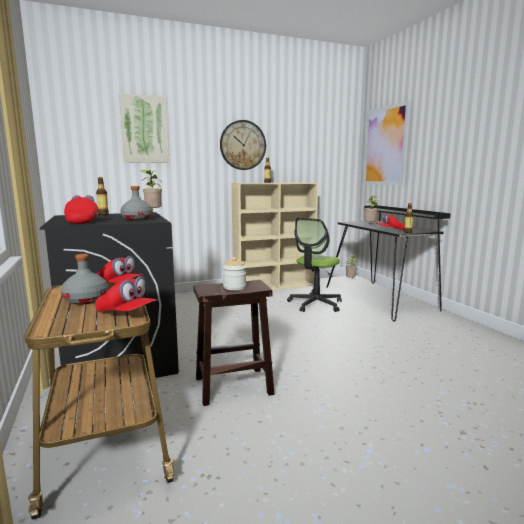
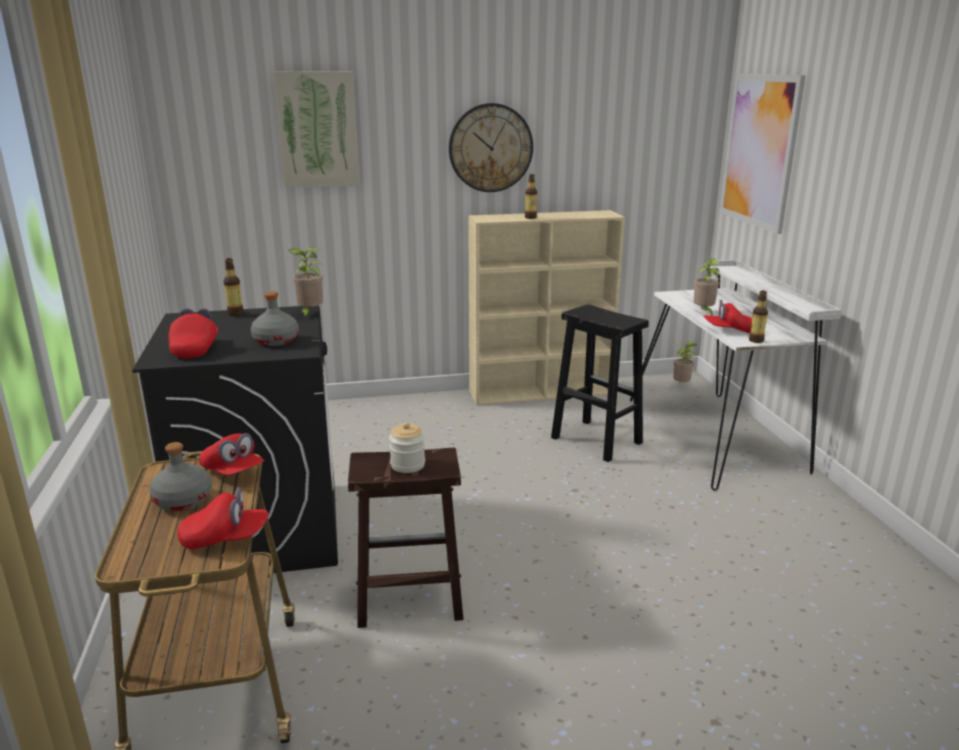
camera: 10 degrees right, 10 degrees up
(127, 313) = (225, 539): red cap -> red cap turned 45 degrees counterclockwise
(315, 304) = (595, 440): office chair -> black stool
(382, 298) = (718, 435): black desk -> white desk

